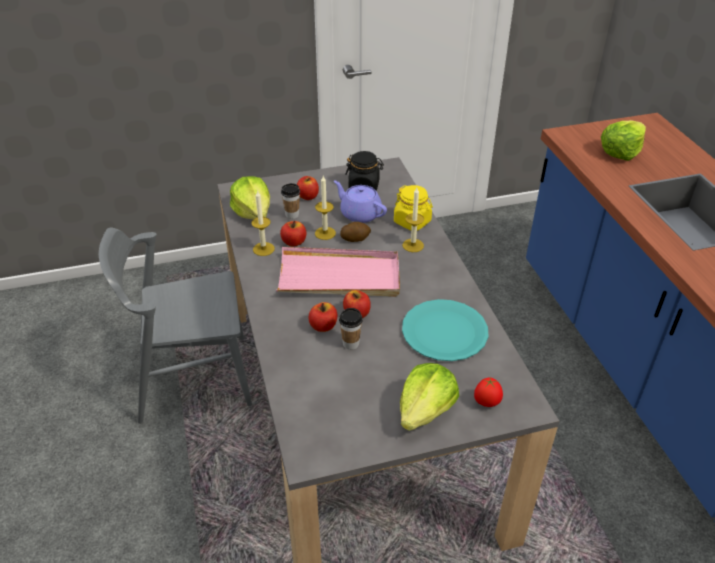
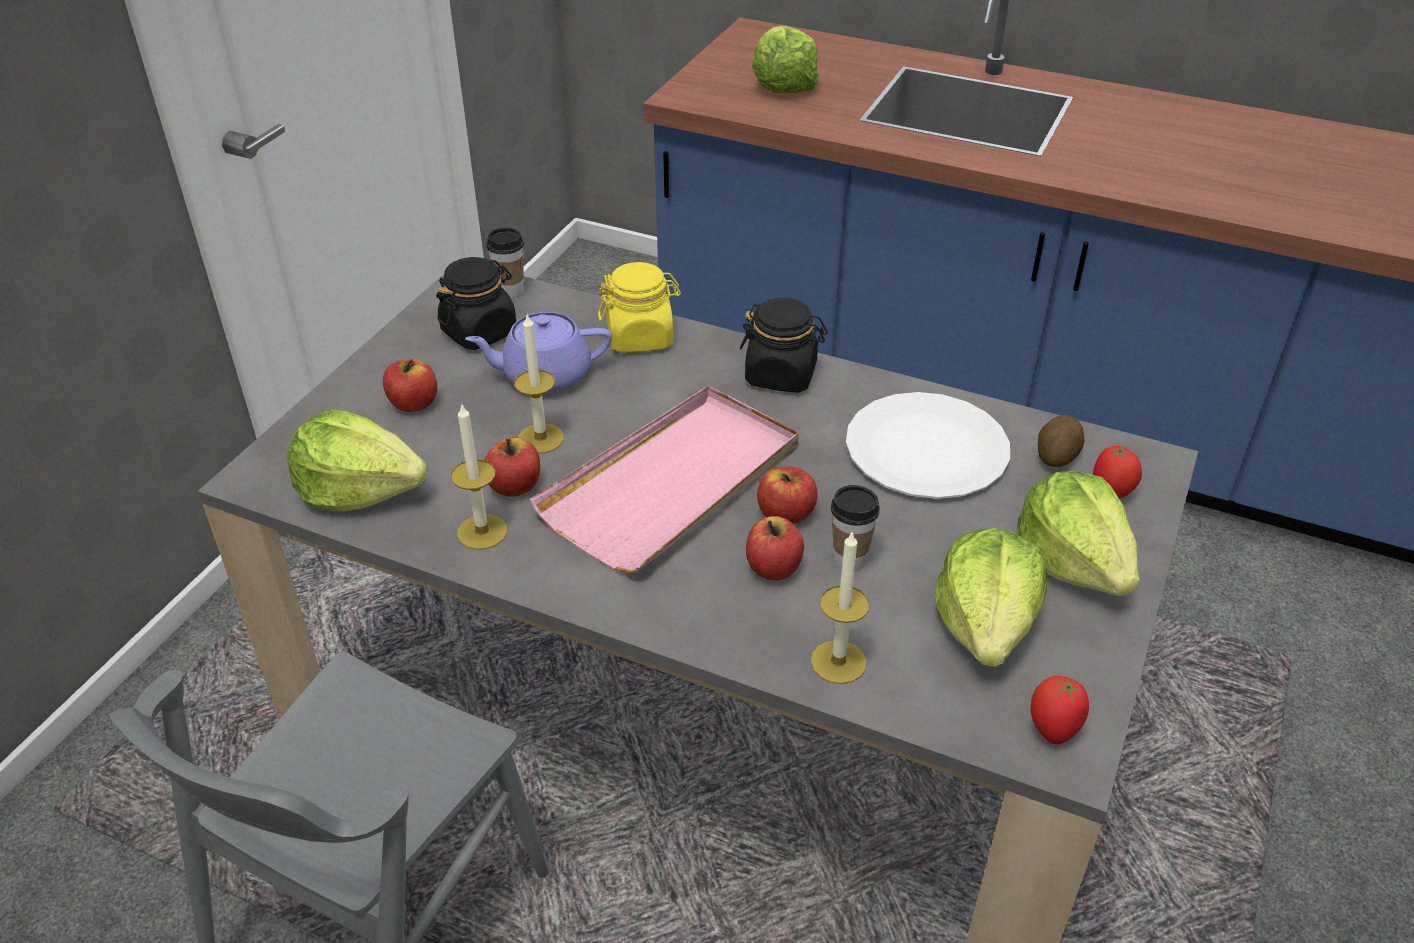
camera: 50 degrees left, 0 degrees up
(292, 215) = (436, 448): cup -> cup (510, 291)
(317, 448) = (1052, 729): none -> tomato
(355, 238) = (600, 414): potato -> potato (1057, 455)
(356, 400) = (986, 624): none -> lettuce
(413, 245) = (696, 368): candle -> candle (838, 662)
(438, 268) = (781, 375): none -> black jar
(444, 331) = (926, 449): turquoise plate -> white plate

